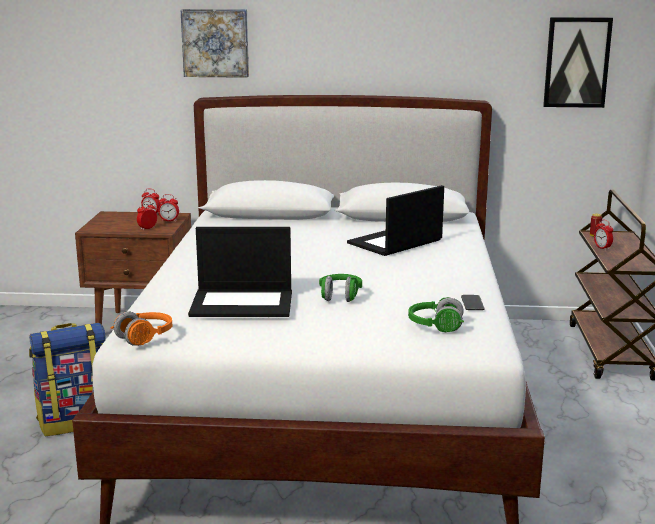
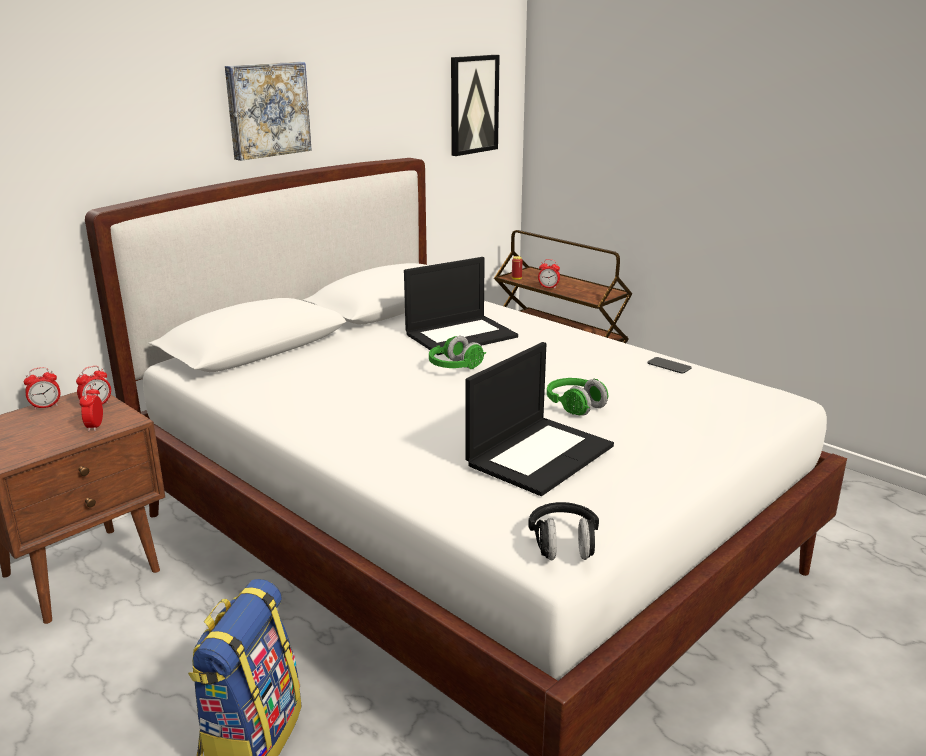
camera: 50 degrees left, 5 degrees up
(144, 338) = (563, 545): orange headphones -> black headphones
(215, 43) = (96, 122): picture -> picture (267, 109)
(395, 242) = (461, 335): laptop -> laptop turned 120 degrees counterclockwise
(435, 326) = (708, 398): green headphones -> green headphones (455, 367)

